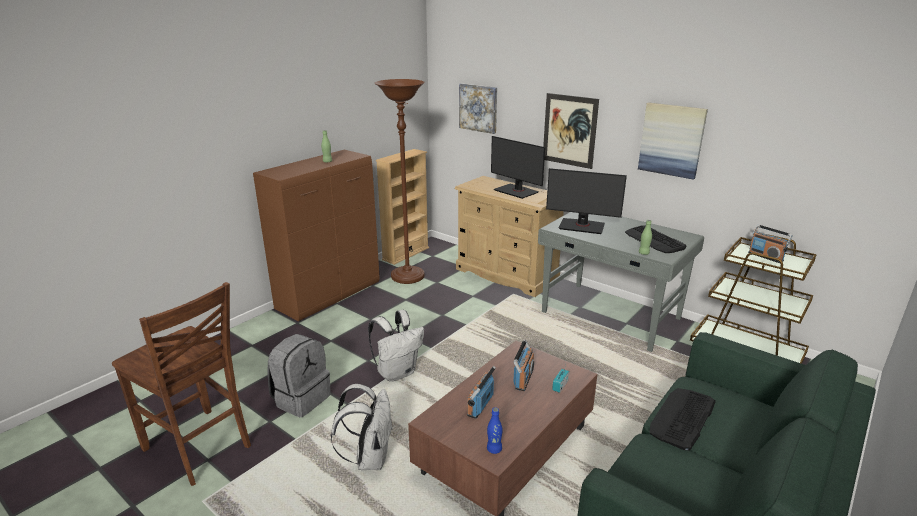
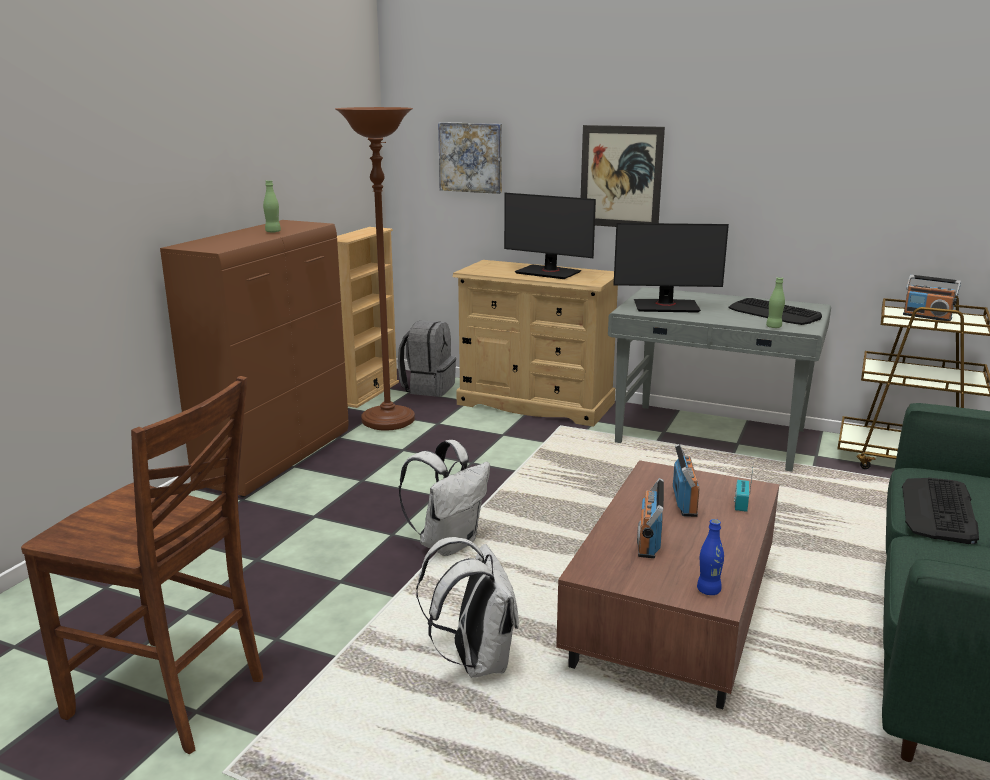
camera: 15 degrees left, 5 degrees down
(301, 398) = (312, 600): grey backpack -> grey backpack (428, 388)
(671, 140) = (775, 175): picture -> none

